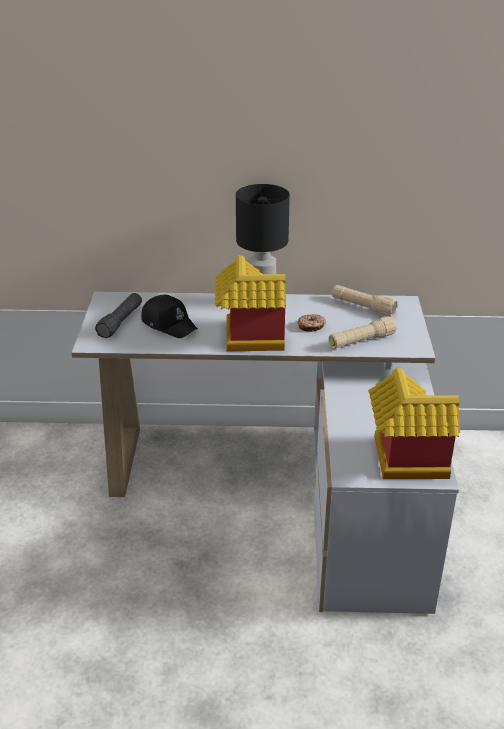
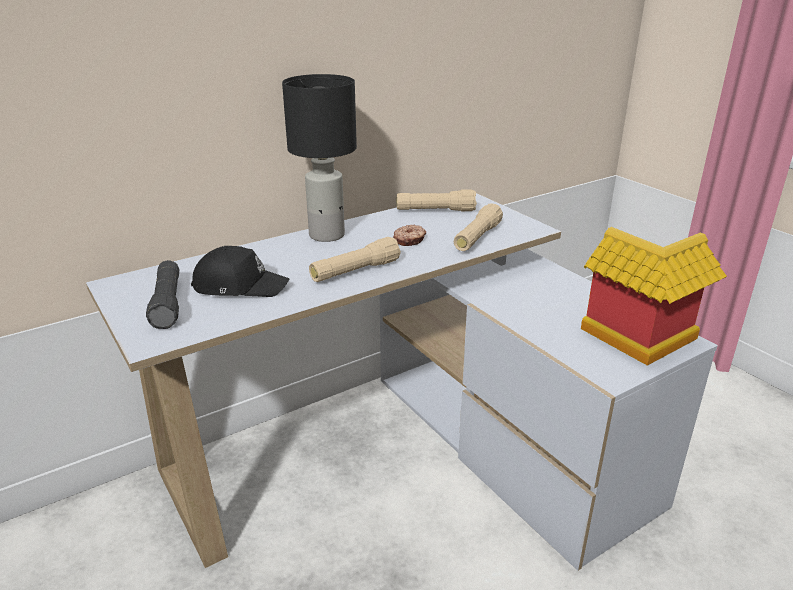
camera: 35 degrees left, 5 degrees down
(246, 338) = (355, 271): toy house -> beige flashlight

